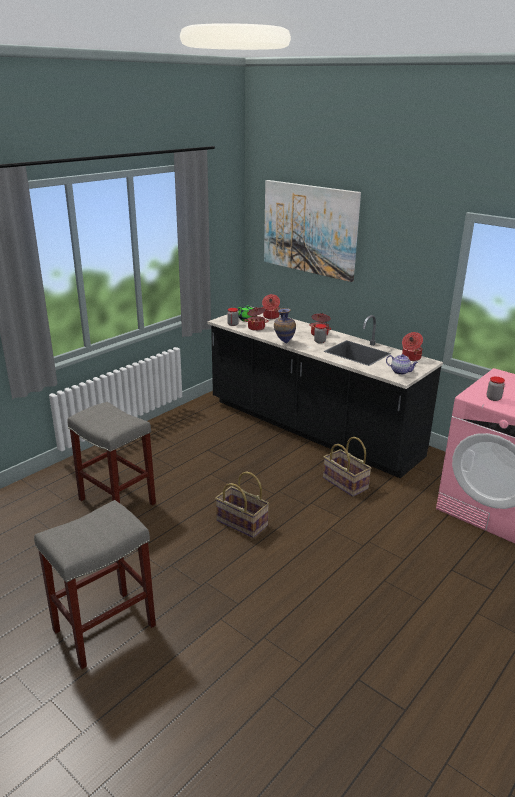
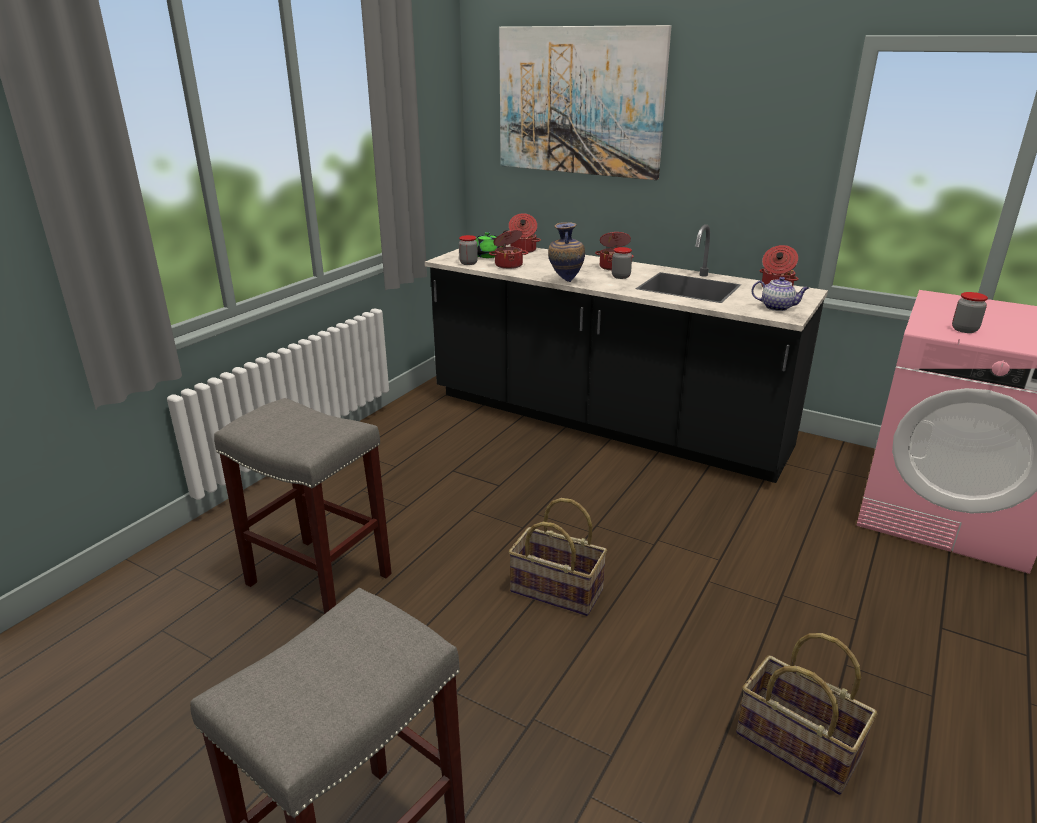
camera: 10 degrees left, 0 degrees up
(344, 483) = (695, 501): basket -> basket (796, 746)

